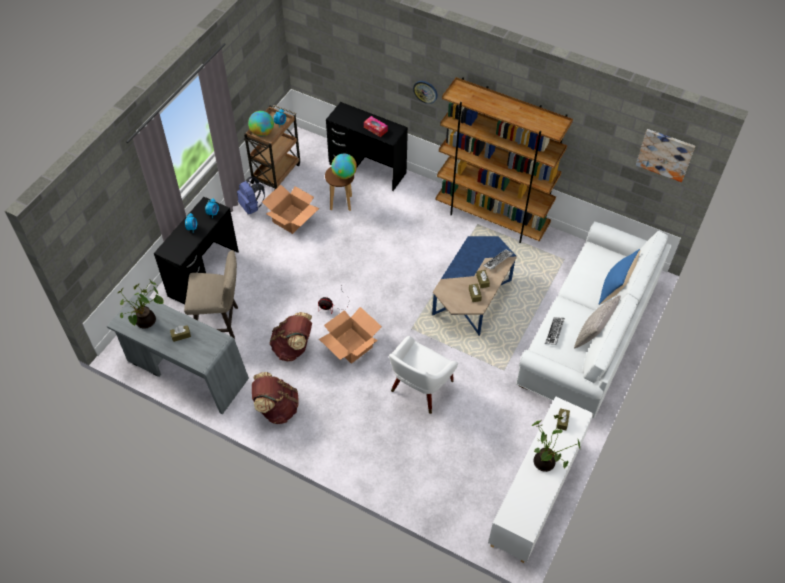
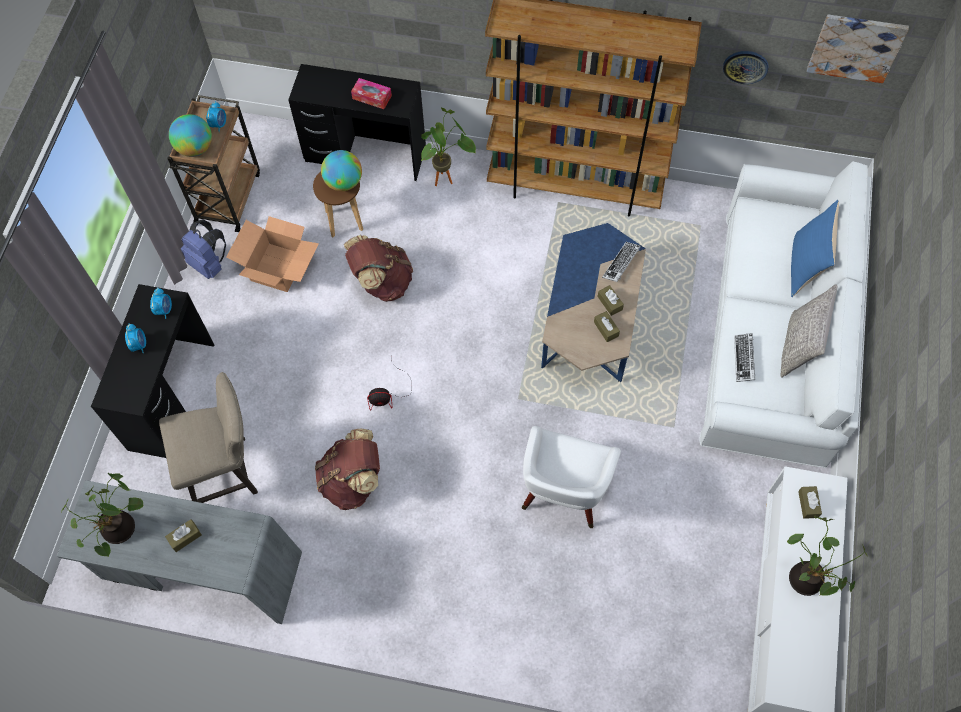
camera: 15 degrees left, 10 degrees up
(277, 408) = (361, 588): brown backpack -> brown backpack (382, 282)
(351, 346) = (438, 452): cardboard box -> none
(413, 194) = (447, 179): none -> potted plant
(425, 91) = (443, 23): wall clock -> wall clock (745, 66)

